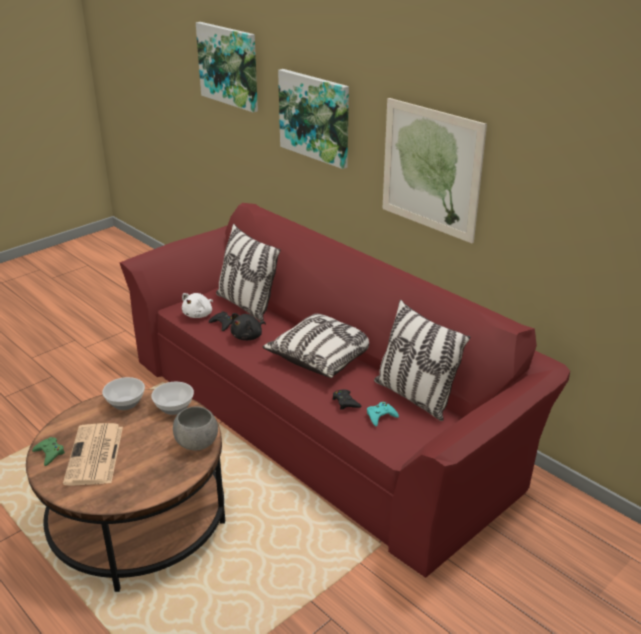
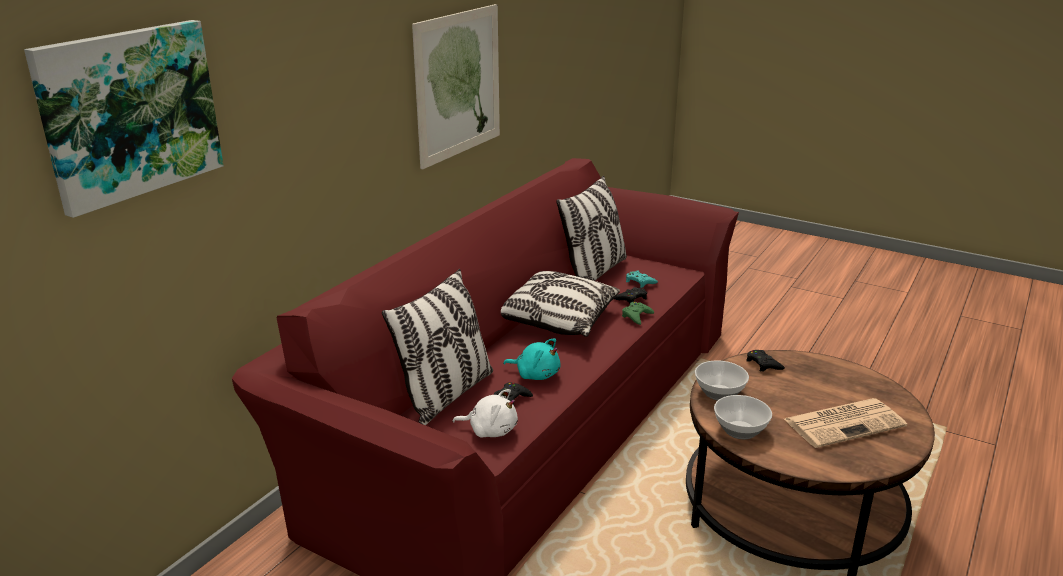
camera: 105 degrees left, 5 degrees down
(49, 453) = (875, 457): green game controller -> green game controller (636, 316)
(197, 443) = (763, 364): grey bowl -> black game controller
(248, 336) = (535, 374): black plush toy -> turquoise plush toy
(315, 117) = (322, 107): picture -> none

